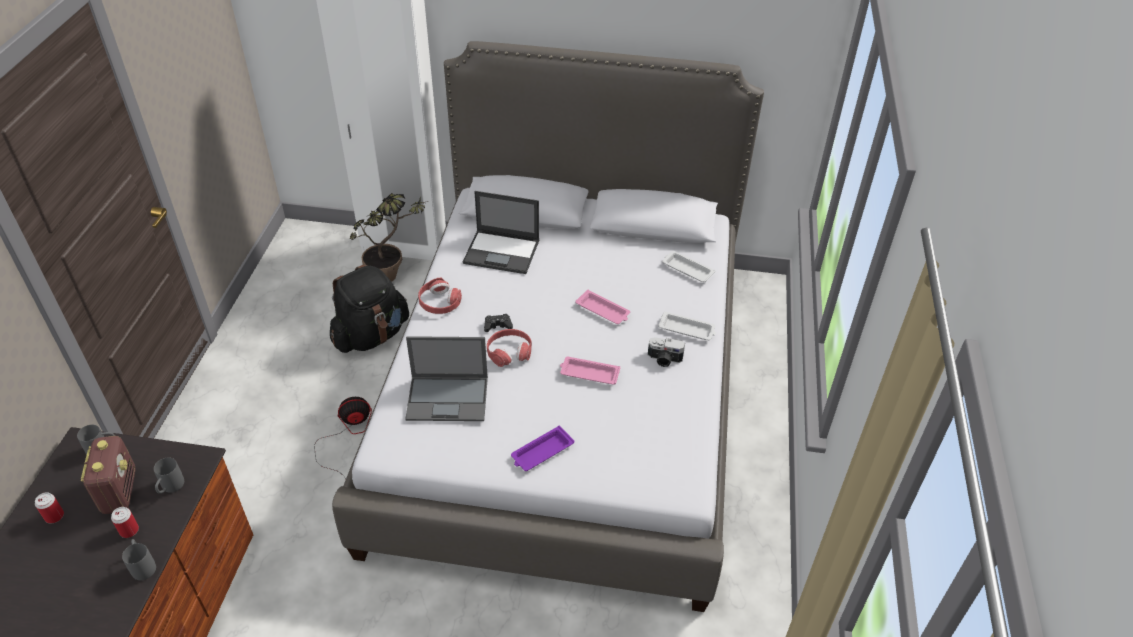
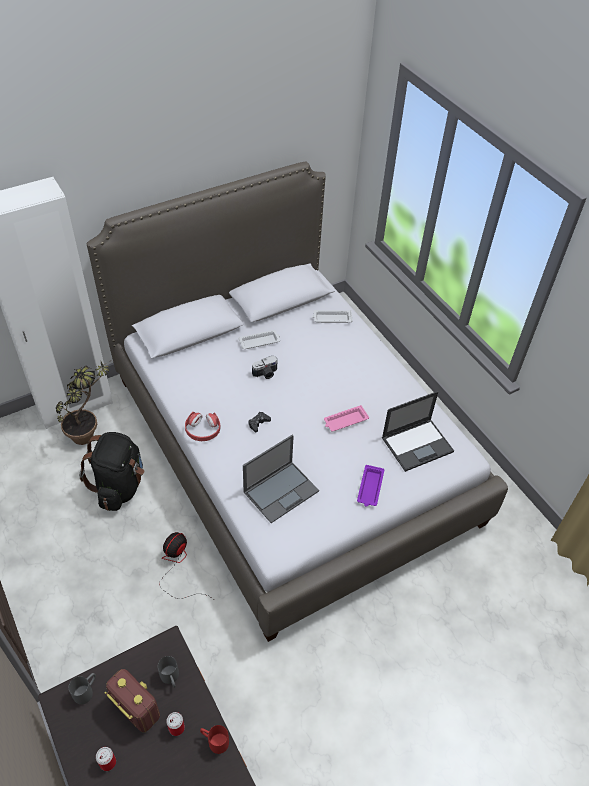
camera: 40 degrees left, 5 degrees up
(143, 565) = (214, 741): grey mug -> red mug
(502, 252) = (206, 370): laptop -> laptop (417, 444)
(509, 352) = (285, 436): red headphones -> none
(603, 311) = (311, 374): pink tray -> none
(664, 359) = (377, 385): camera -> camera (266, 374)
(687, 329) = (370, 358): white tray -> white tray (260, 341)

